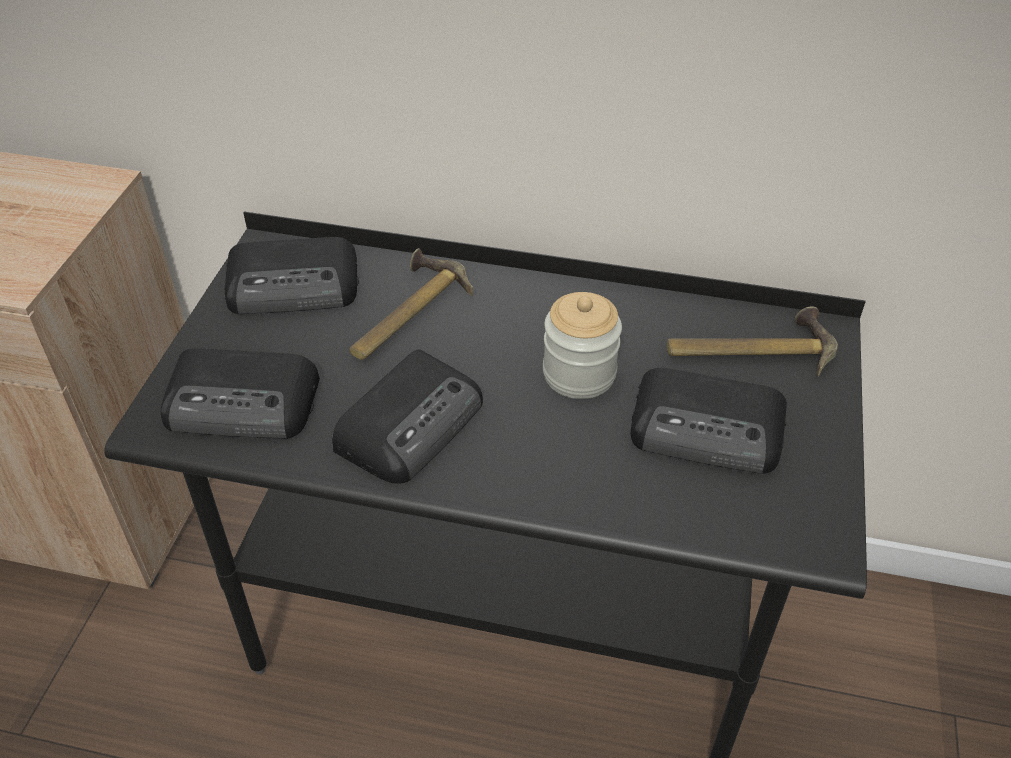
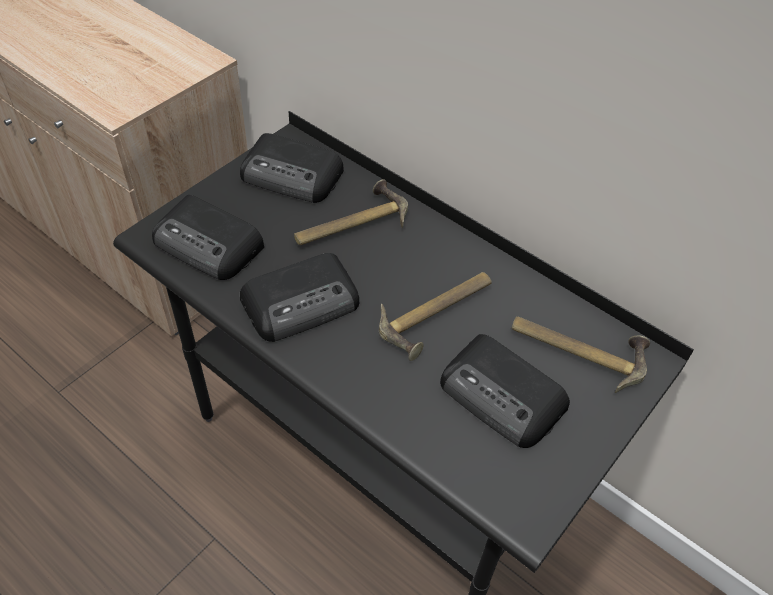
camera: 25 degrees right, 5 degrees up
(579, 374) = (439, 315): jar -> hammer

